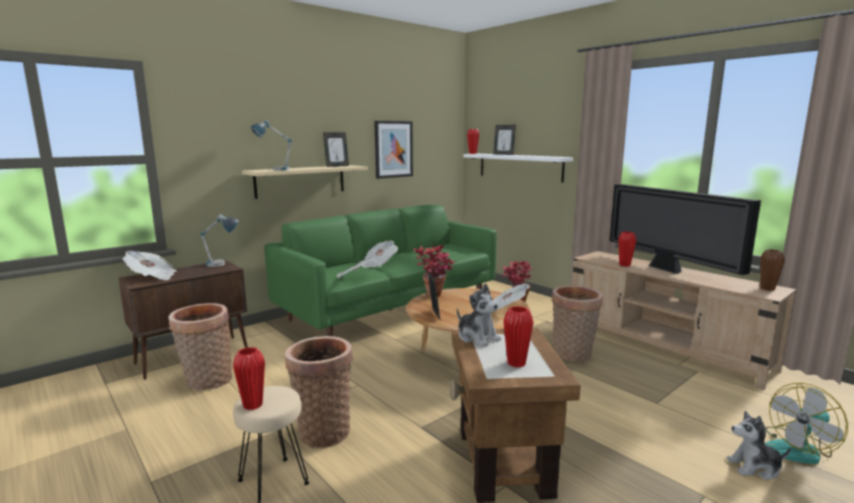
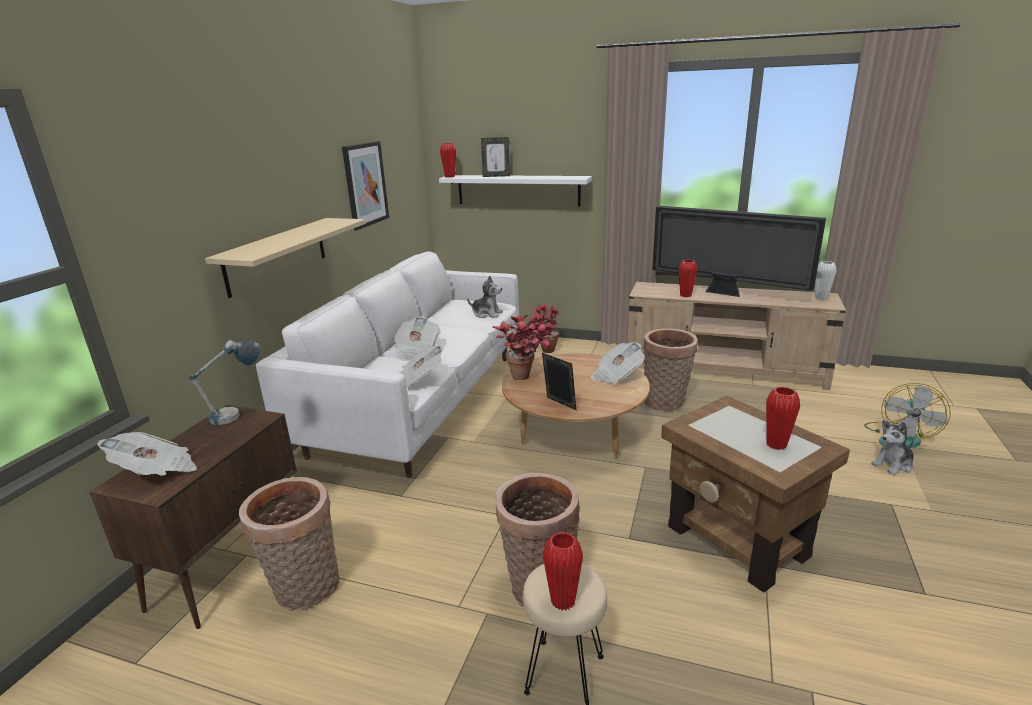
camera: 30 degrees left, 10 degrees up
(274, 170) = (259, 249): table lamp -> none
(336, 166) = (320, 224): picture frame -> none
(391, 309) = (421, 403): green sofa -> white sofa
(477, 337) = (700, 426): plush toy -> plush toy (487, 314)
(767, 288) = (821, 298): brown vase -> white vase

